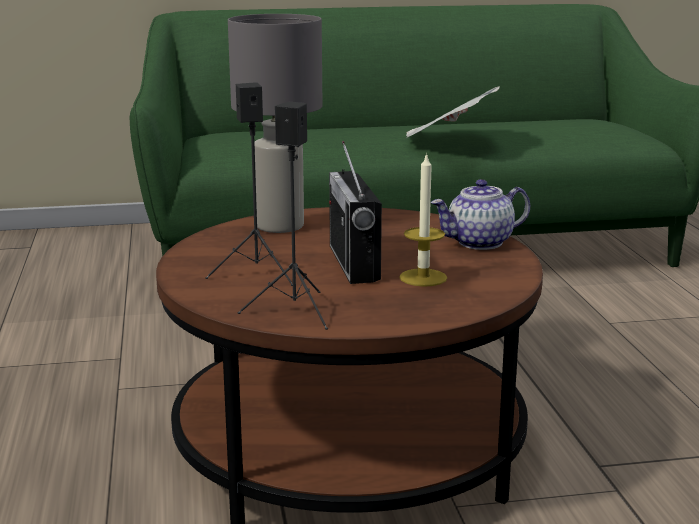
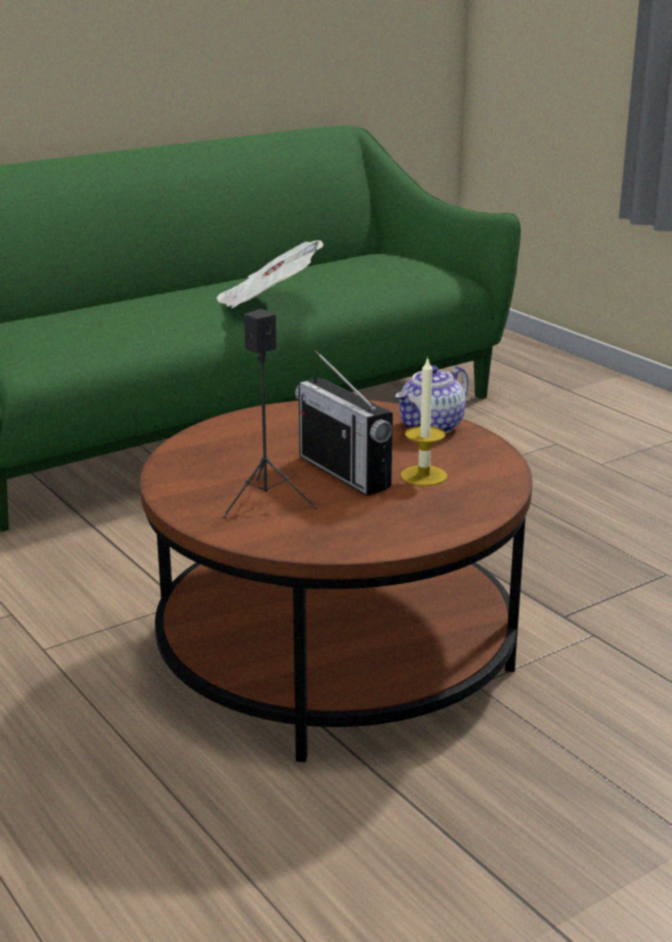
camera: 25 degrees left, 5 degrees up
(281, 226) = (224, 441): grey table lamp -> none
(296, 311) = (352, 536): black speaker -> none

